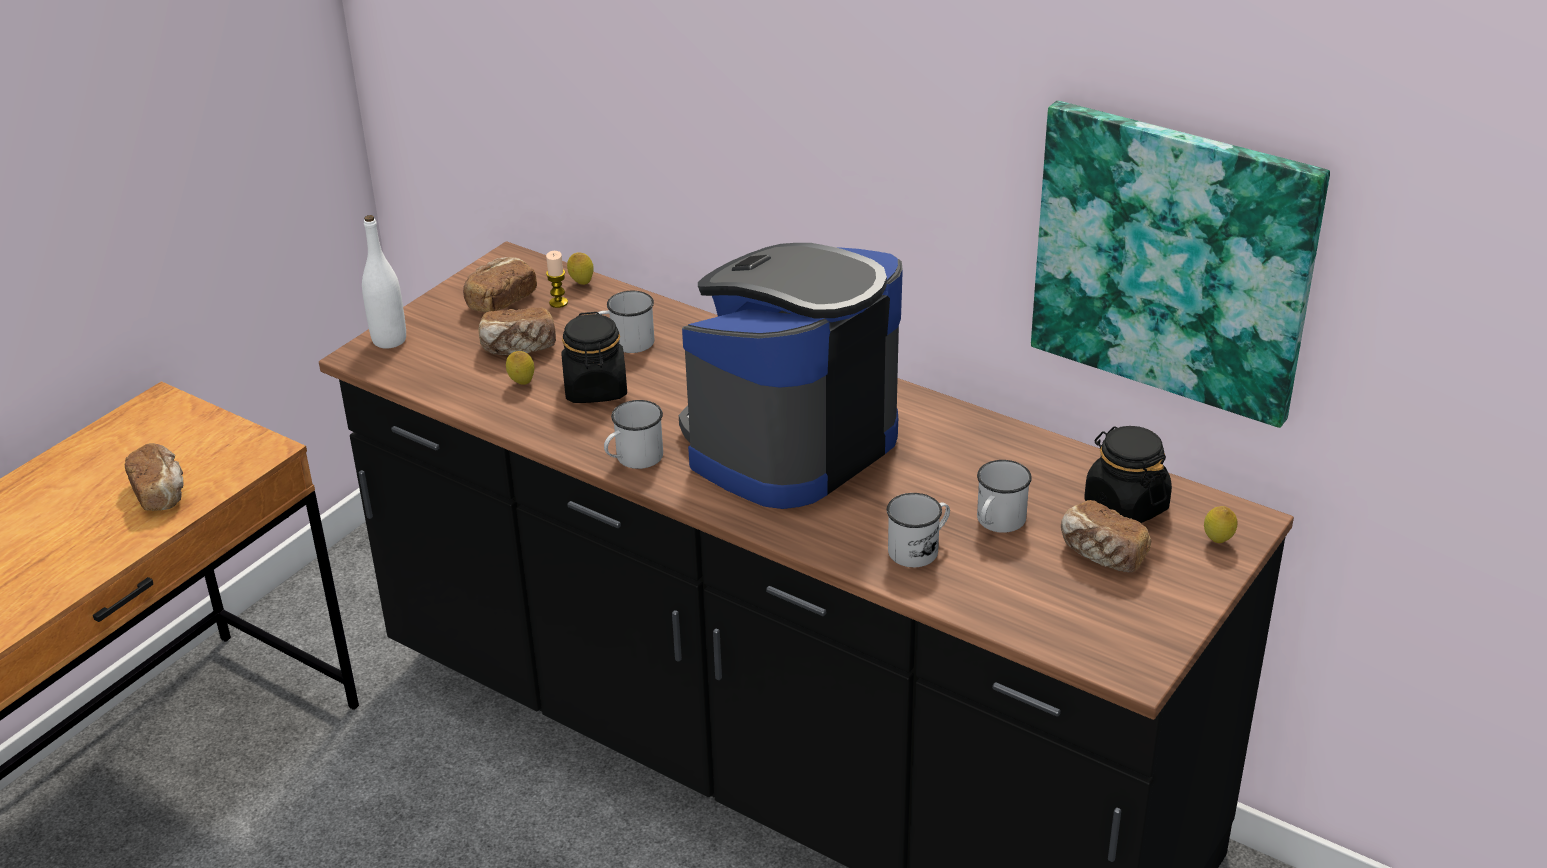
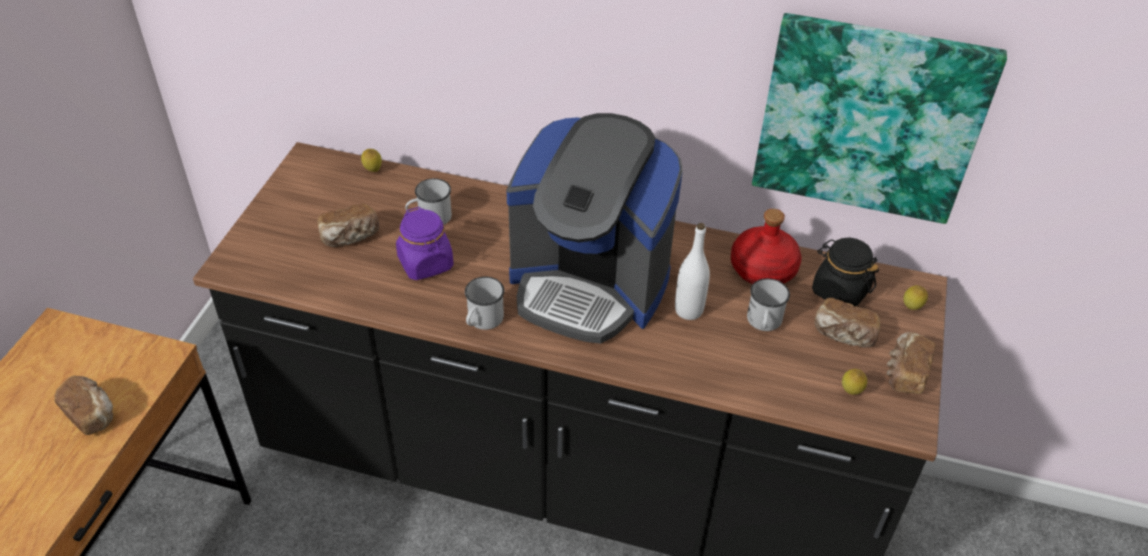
camera: 20 degrees left, 10 degrees up
(389, 340) = (243, 248): white bottle -> white bottle (688, 310)
(500, 300) = (316, 197): bread -> bread (905, 373)
(522, 383) = (367, 269): lemon -> lemon (850, 392)
(558, 303) = (363, 191): candle -> none
(596, 389) = (426, 263): black jar -> purple jar
(789, 443) = (589, 284): coffee machine -> coffee machine turned 90 degrees counterclockwise
(919, 549) = (721, 356): white mug -> none
(1031, 464) = (763, 268): none -> red bottle

